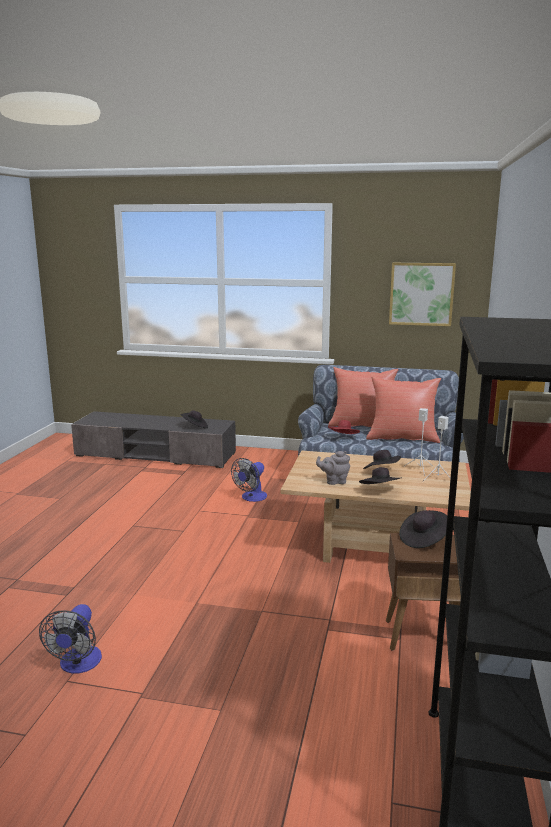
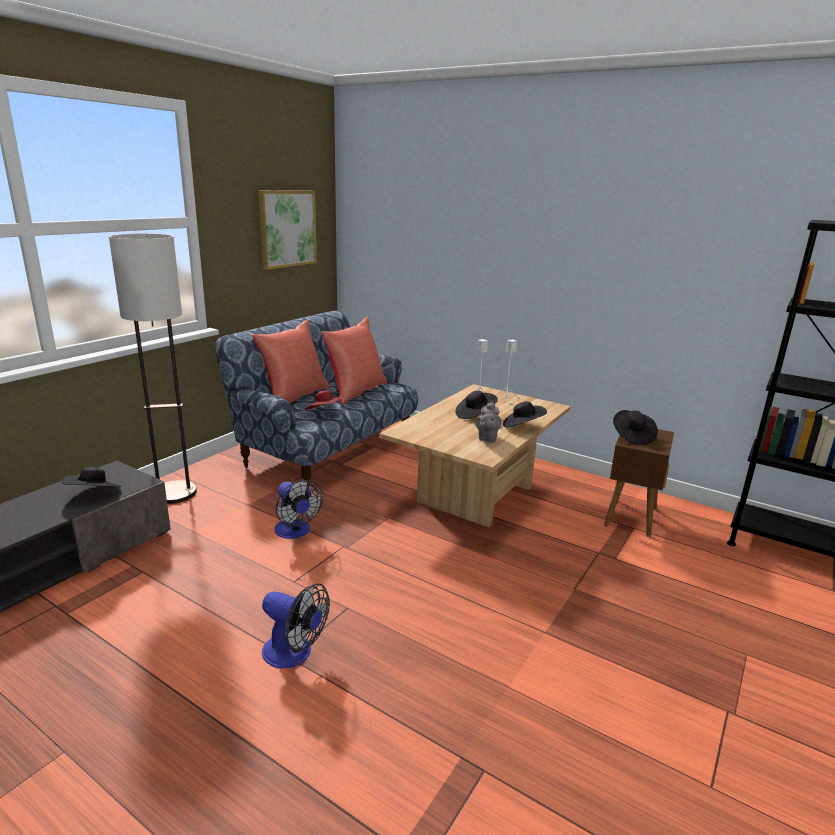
camera: 70 degrees left, 5 degrees up
(78, 665) = (675, 770): fan -> fan (294, 654)
(264, 457) = (174, 493): none -> floor lamp

